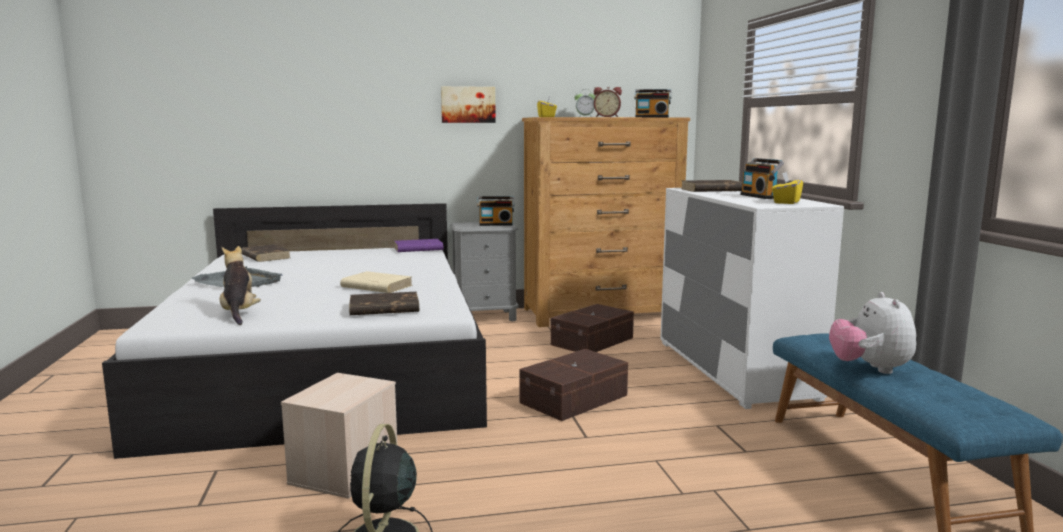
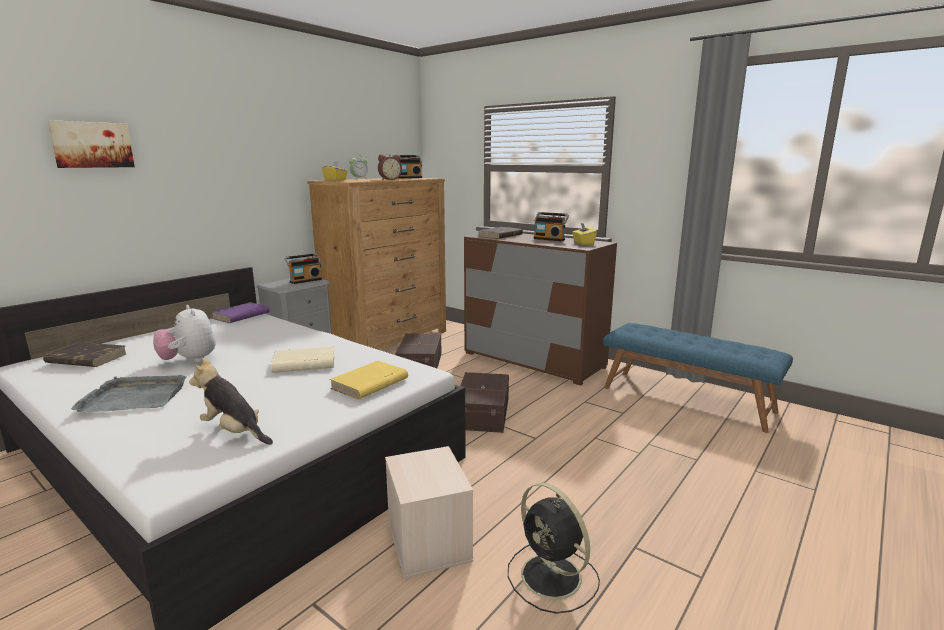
camera: 40 degrees left, 5 degrees up
(383, 308) = (369, 384): brown book -> yellow book
(468, 104) = (259, 169): picture -> picture (92, 145)
(733, 369) = (533, 360): white dresser -> brown dresser
(870, 368) = (686, 343): plush toy -> plush toy (189, 361)

